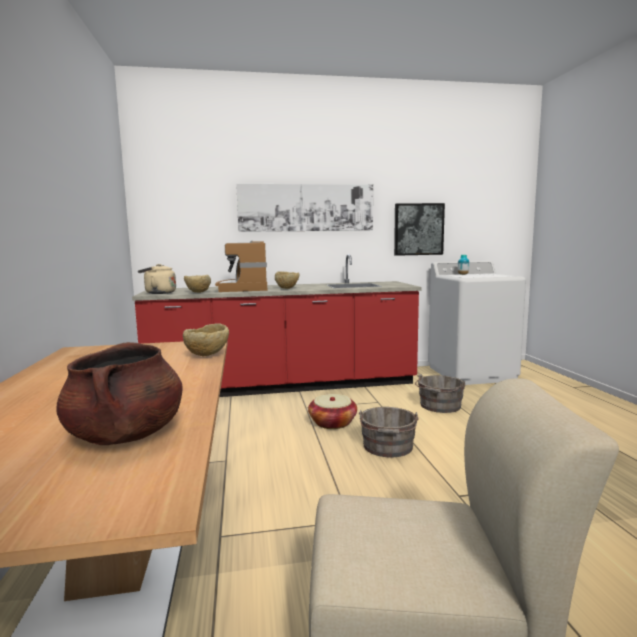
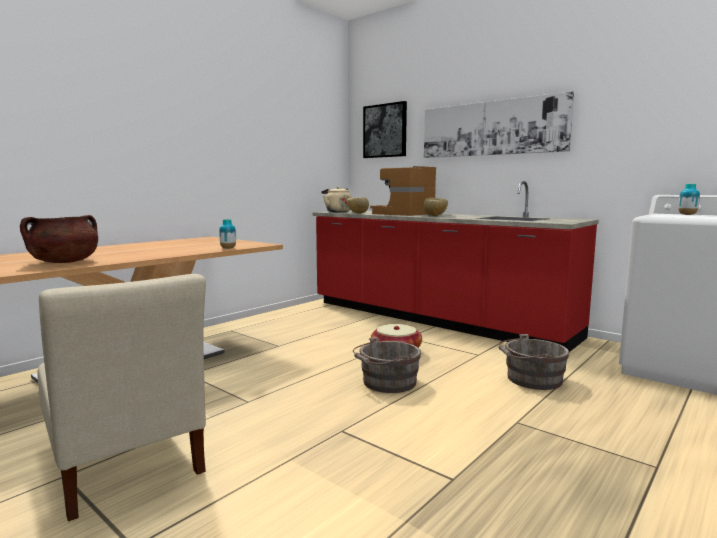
camera: 50 degrees right, 0 degrees up
(207, 355) = (228, 248): beige bowl -> vase
(418, 229) = (641, 147): picture -> picture (385, 131)

